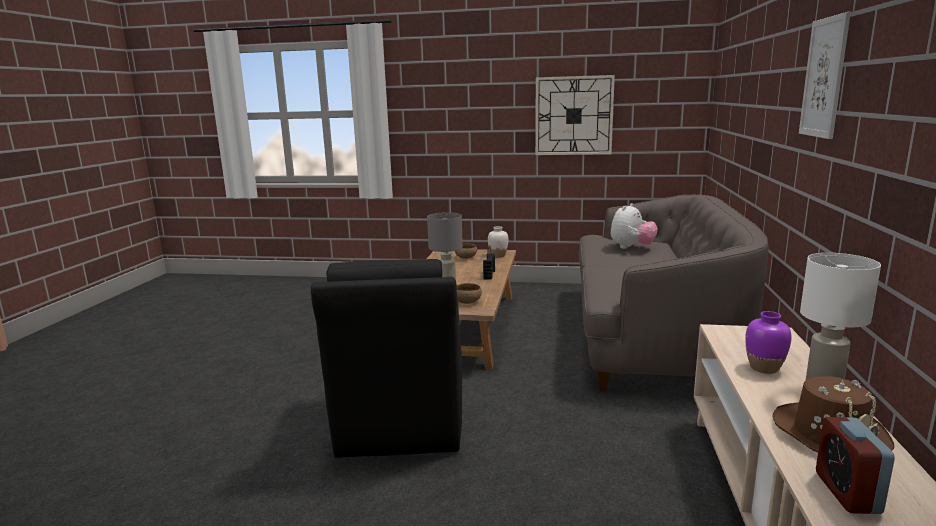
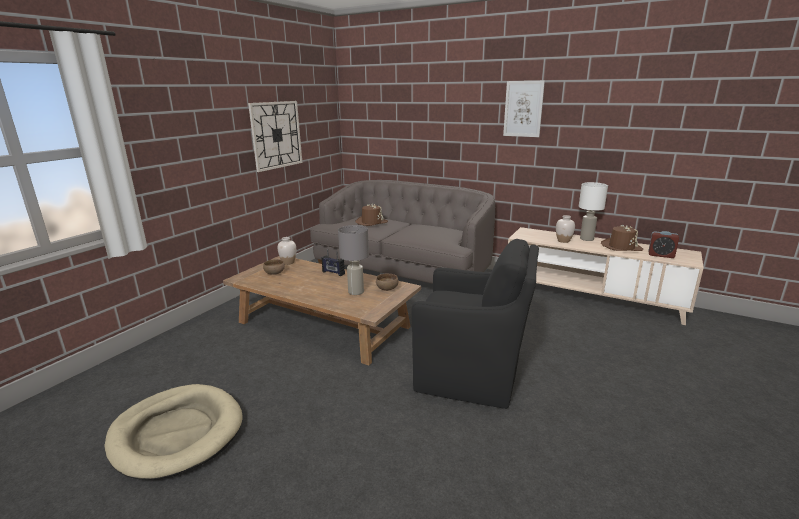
camera: 70 degrees left, 5 degrees up
(275, 322) = (177, 433): none -> beige dog bed
(631, 247) = (371, 222): plush toy -> brown hat
(763, 368) = (563, 241): purple vase -> white vase

